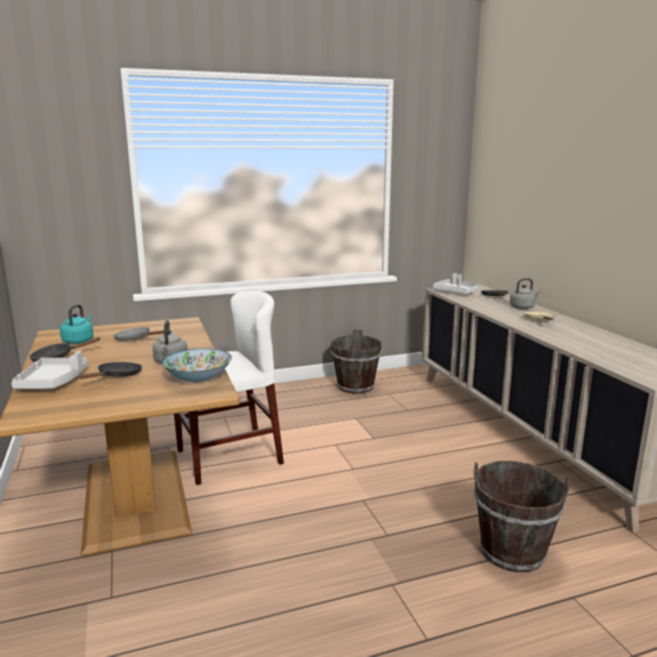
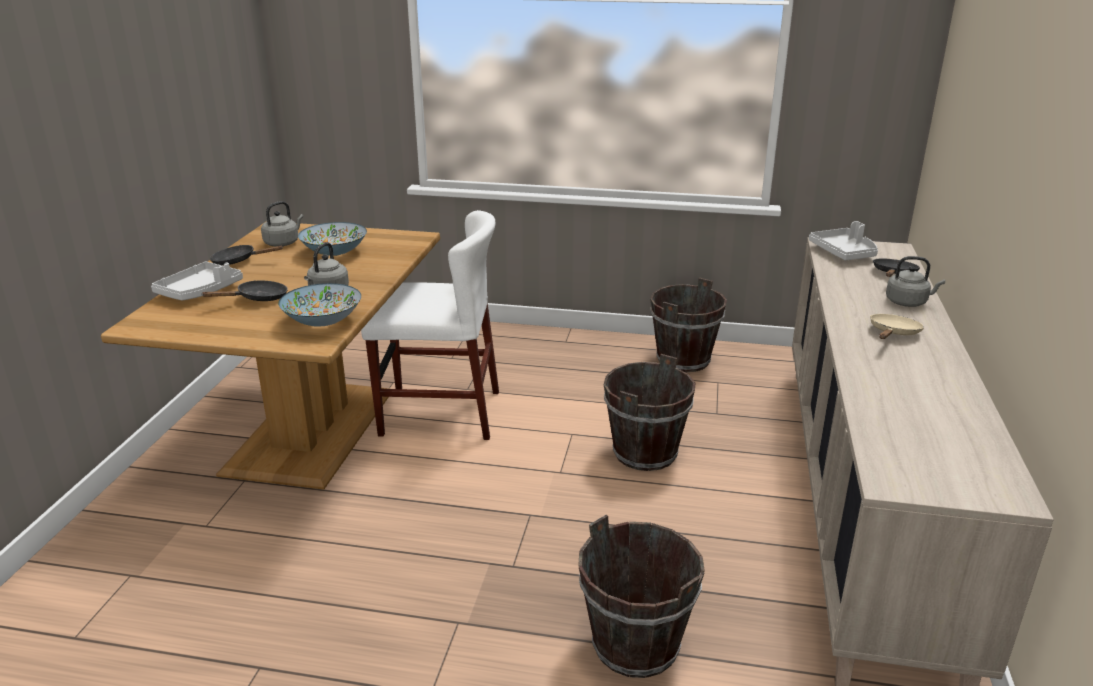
camera: 30 degrees right, 10 degrees up
(79, 341) = (283, 243): turquoise kettle -> grey kettle
(135, 339) = (335, 252): grey frying pan -> bowl
(392, 443) = (645, 453): none -> brown bucket

